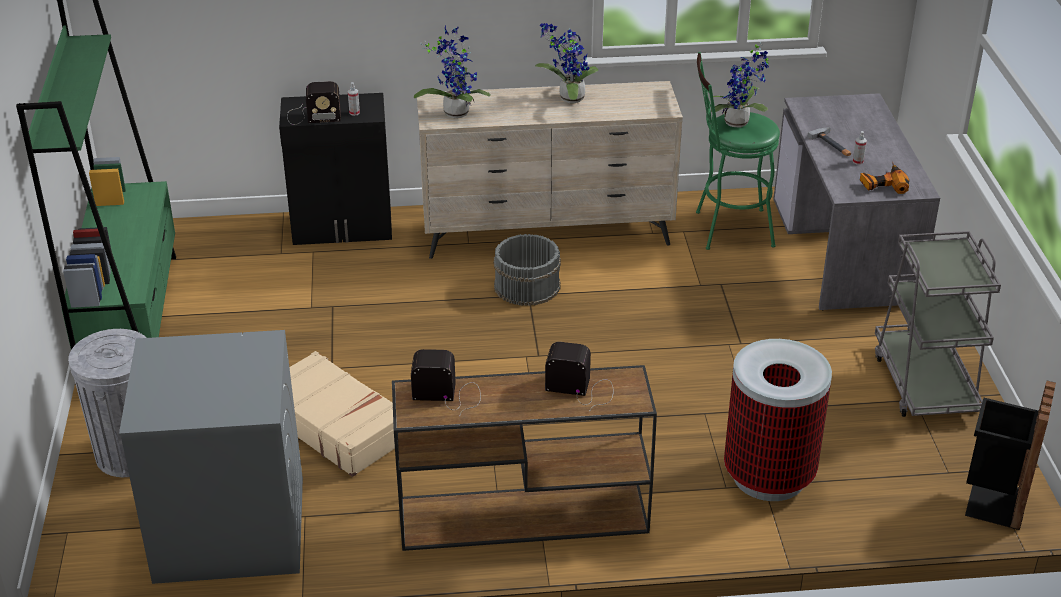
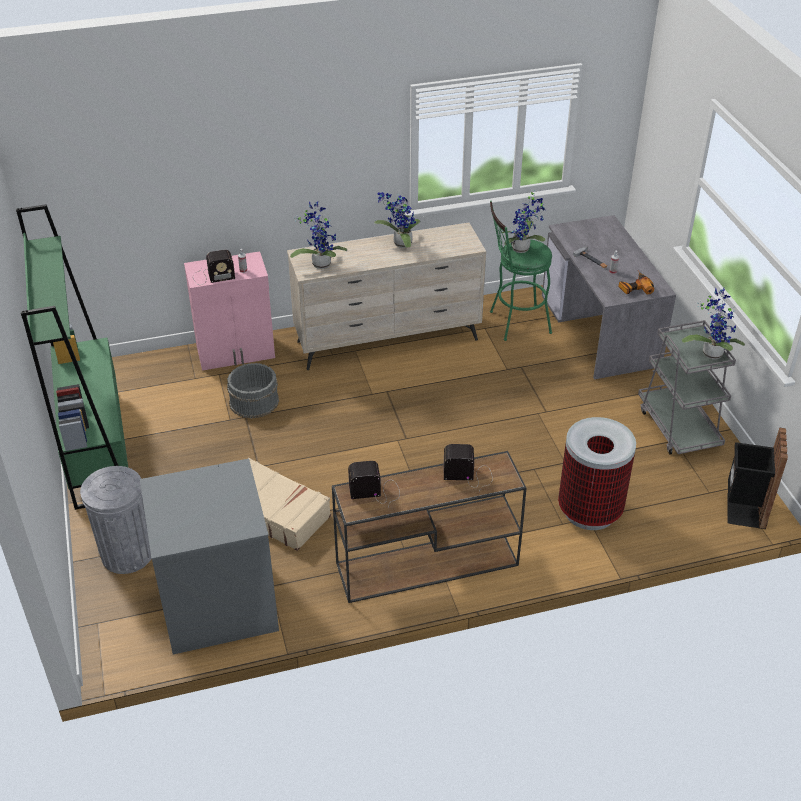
camera: 10 degrees left, 5 degrees up
(343, 228) = (236, 353): black cabinet -> pink cabinet
(527, 285) = (383, 384): grey bucket -> grey bucket (254, 401)
(969, 273) = (711, 352): none -> potted plant

